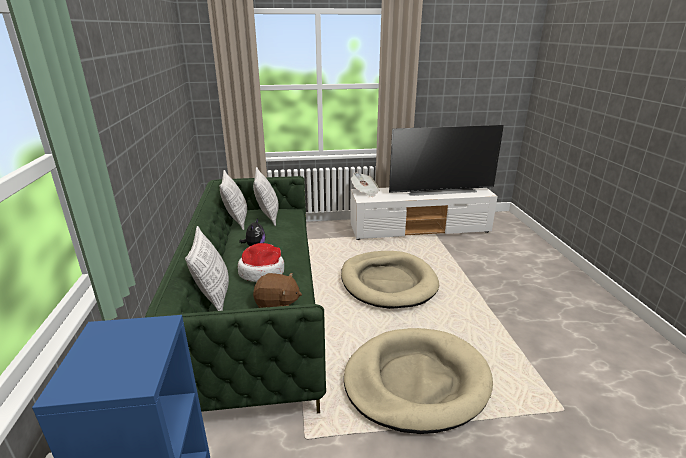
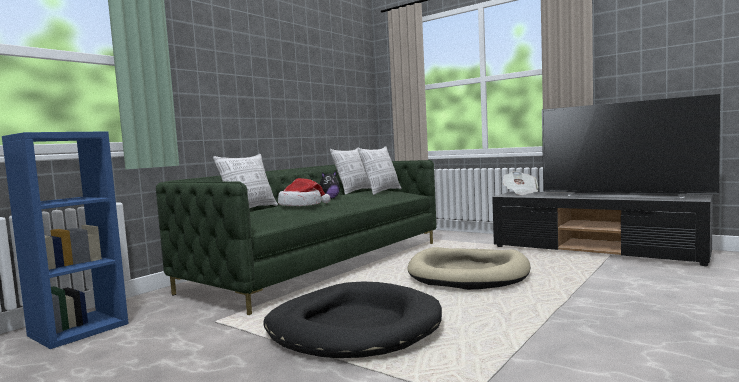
camera: 45 degrees right, 20 degrees down
(277, 304) = (272, 216): brown plush toy -> none
(416, 382) = (353, 327): beige dog bed -> black dog bed
(420, 229) = (596, 251): white tv stand -> black tv stand

